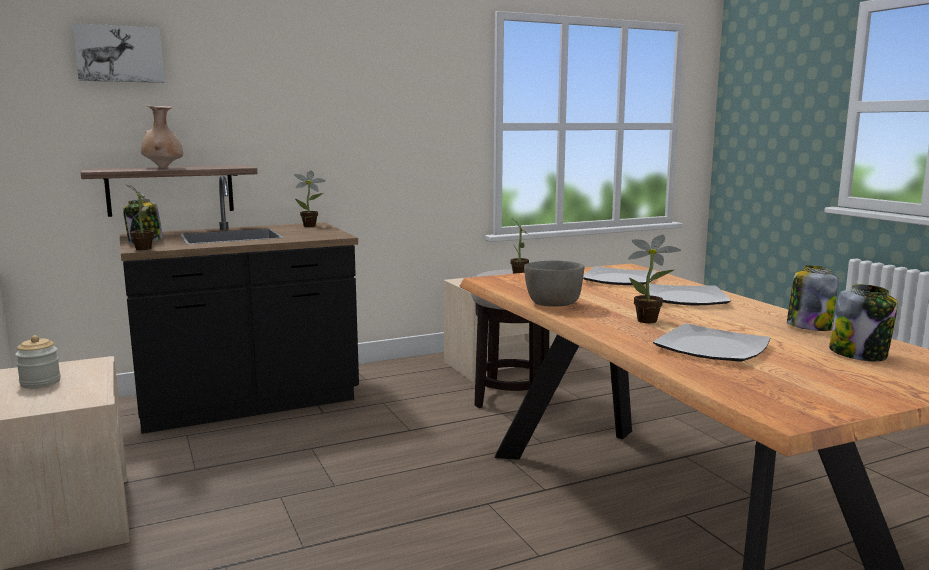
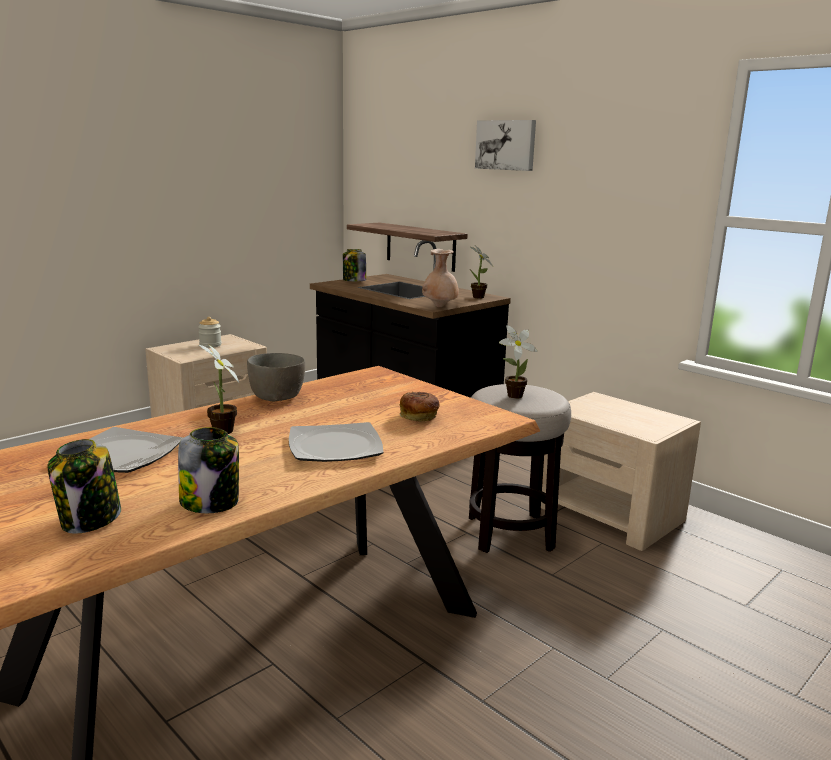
camera: 70 degrees right, 5 degrees up
(119, 54) = (403, 136): picture -> picture (506, 145)
(143, 249) = (326, 284): potted plant -> none
(163, 168) = (400, 228): beige vase -> beige vase (439, 307)
(620, 279) = (419, 417): plate -> bread

